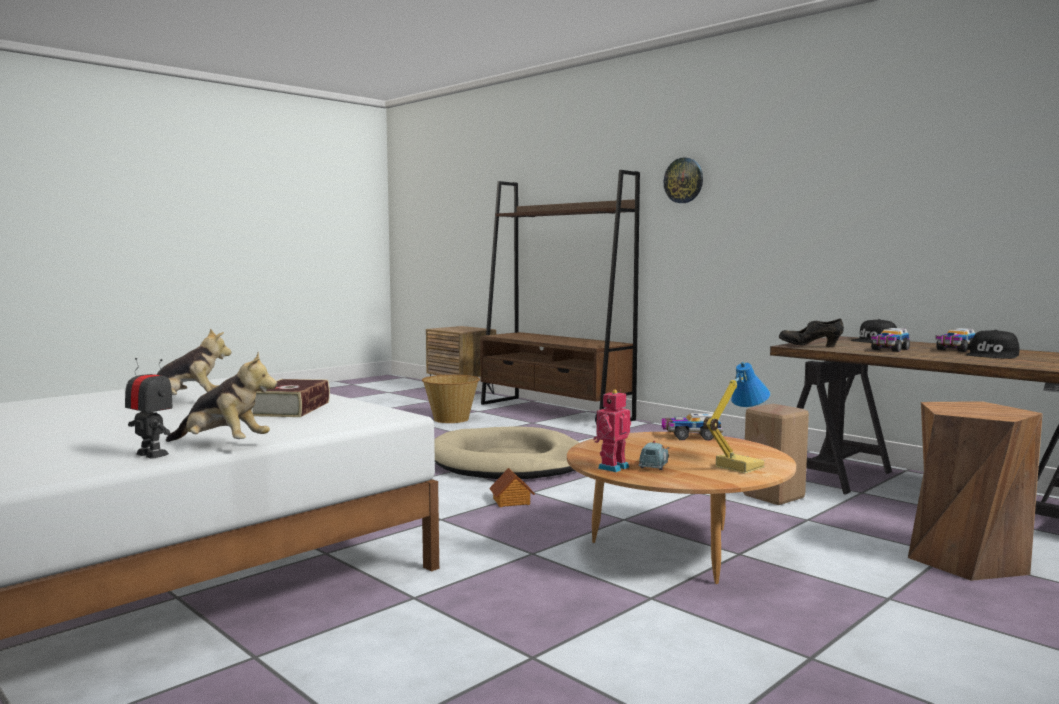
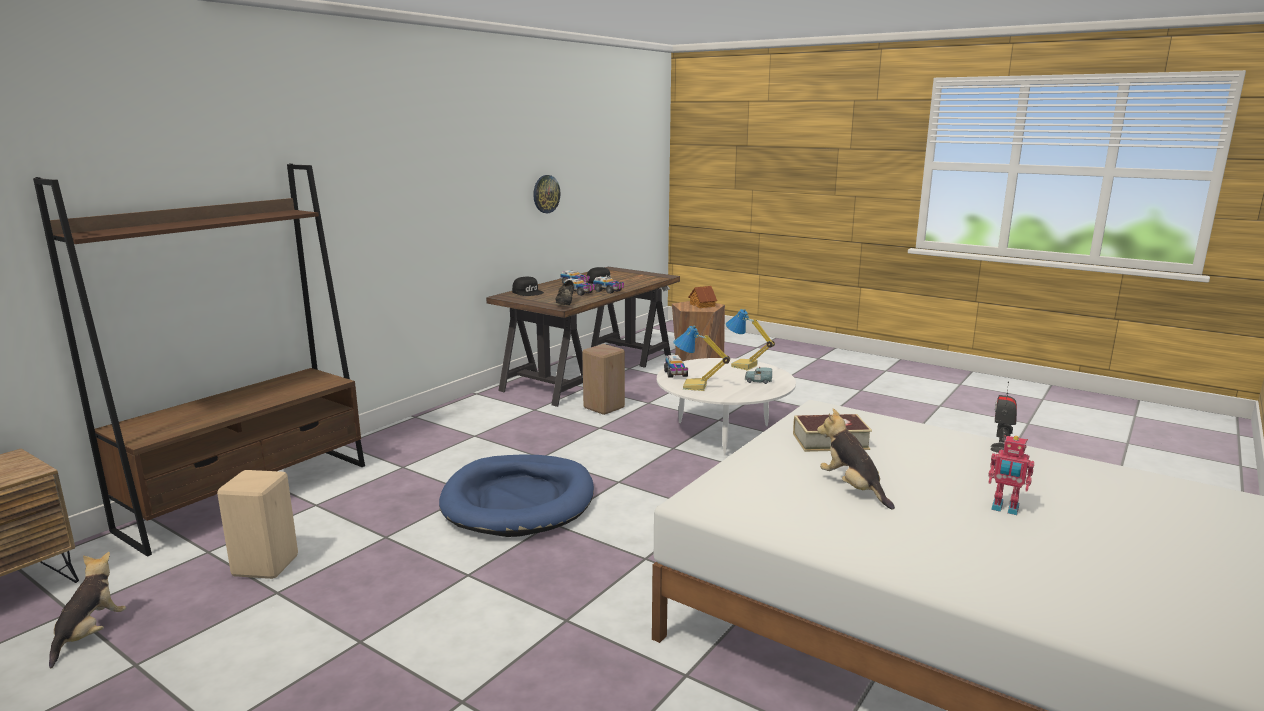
camera: 100 degrees left, 10 degrees up
(222, 445) = (954, 436): plush toy -> plush toy (90, 634)
(451, 419) = (265, 565): basket -> beige stool
(508, 462) = (519, 500): beige dog bed -> blue dog bed
(511, 501) = (648, 487): toy house -> toy house (702, 305)
(611, 467) = (769, 389): toy robot -> toy robot (1004, 509)
(630, 440) = (695, 387): none -> table lamp
(676, 550) = (723, 434): brown coffee table -> white coffee table
(683, 180) = (340, 174): wall clock -> wall clock (546, 194)
(918, 355) = (608, 291): none -> toy truck

